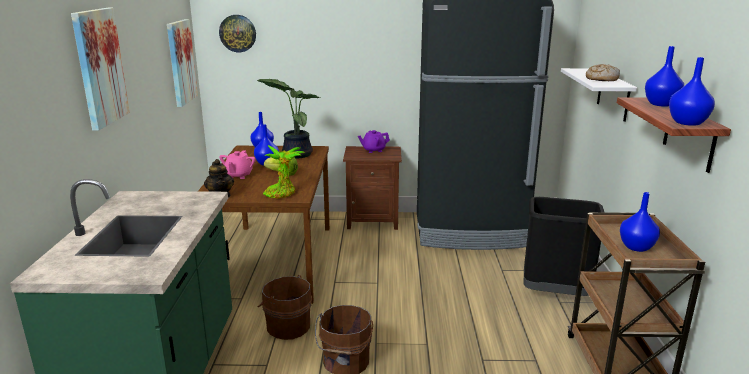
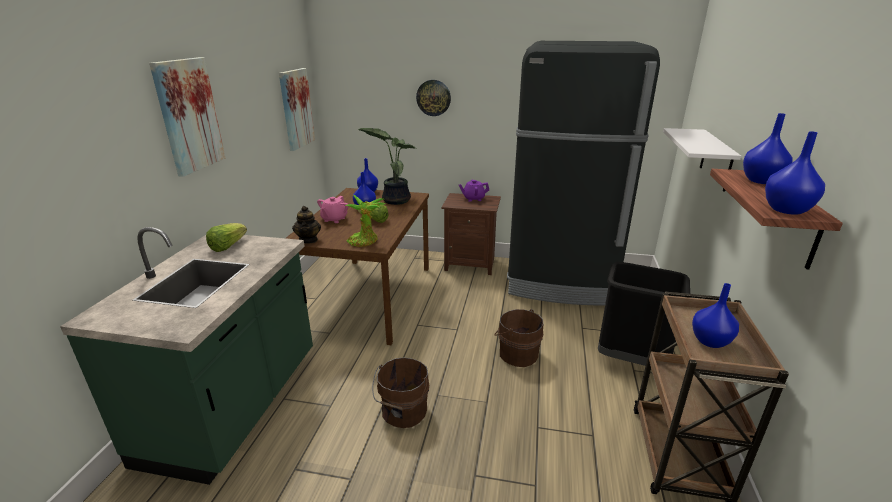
camera: 10 degrees right, 5 degrees up
(148, 202) = (228, 246): none -> lettuce
(237, 33) = (352, 82): wall clock -> wall clock (433, 98)
(287, 326) = (361, 366): brown bucket -> brown bucket (517, 353)
(601, 79) = (703, 143): bread -> none

